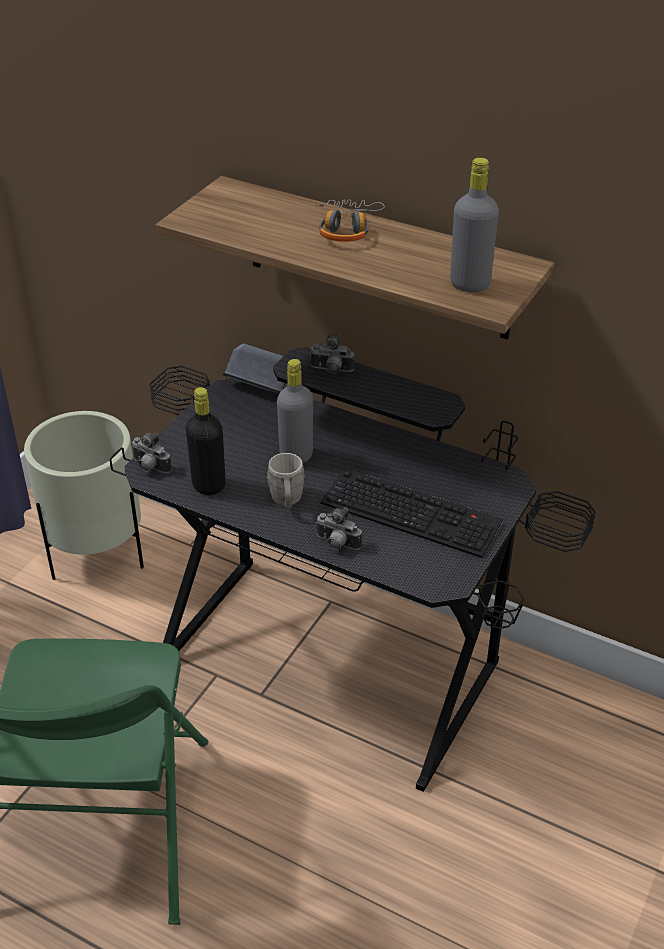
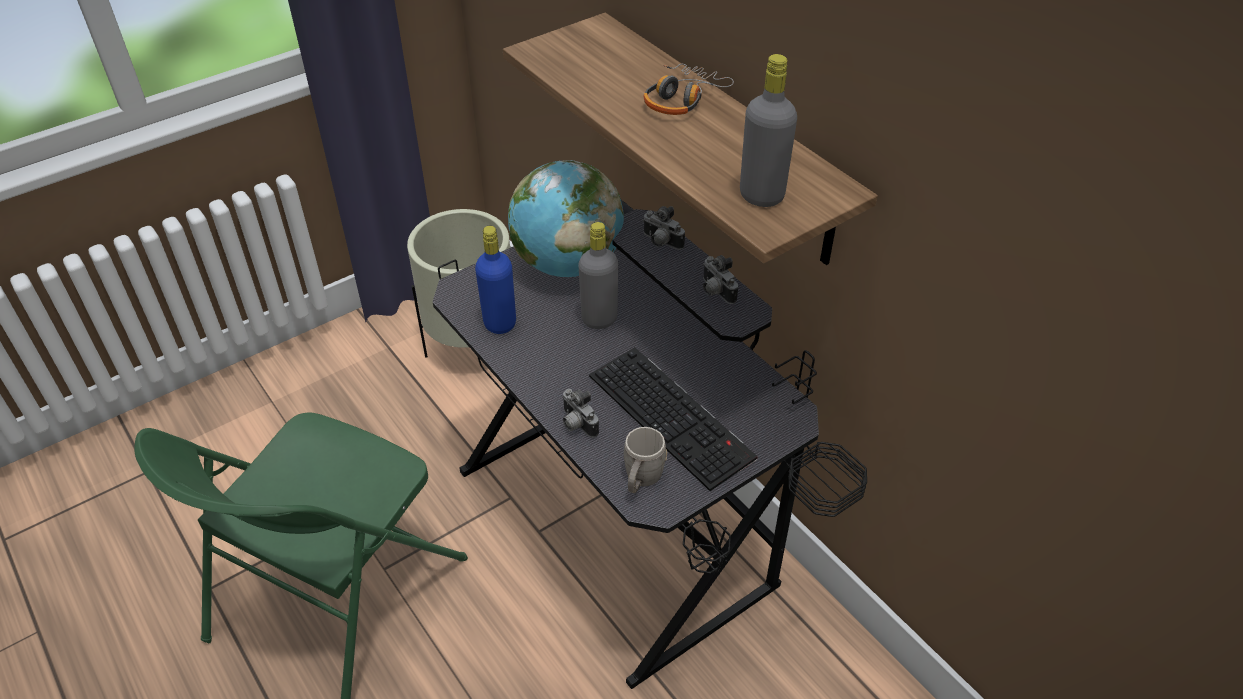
camera: 25 degrees right, 5 degrees up
(149, 467) = (459, 288): camera -> camera (715, 292)
(209, 485) = (500, 323): black bottle -> blue bottle
(235, 419) = (567, 264): none -> globe
(287, 501) = (559, 363): grey mug -> grey mug (641, 480)

